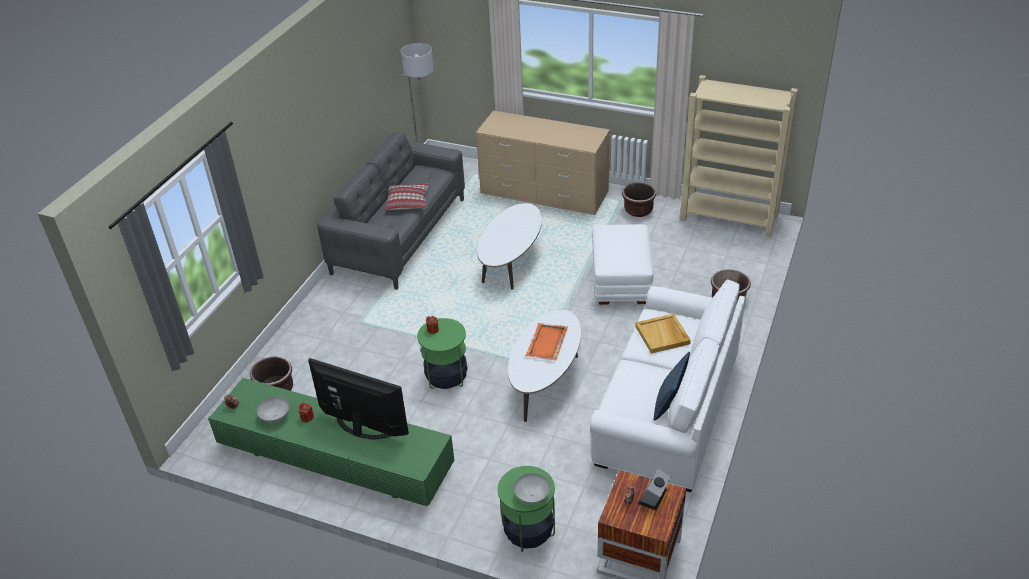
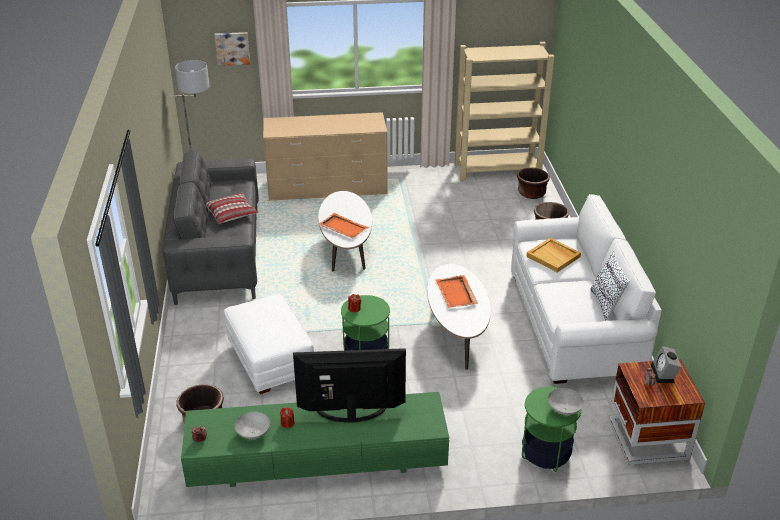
camera: 30 degrees left, 5 degrees down
(471, 36) = (232, 48): none -> picture
(500, 243) = (343, 227): none -> orange tray
(621, 281) = (452, 238): white ottoman -> white ottoman (270, 361)
(638, 210) = (420, 182): brown planter -> brown planter (531, 193)
(669, 404) = (605, 304): blue pillow -> white pillow

